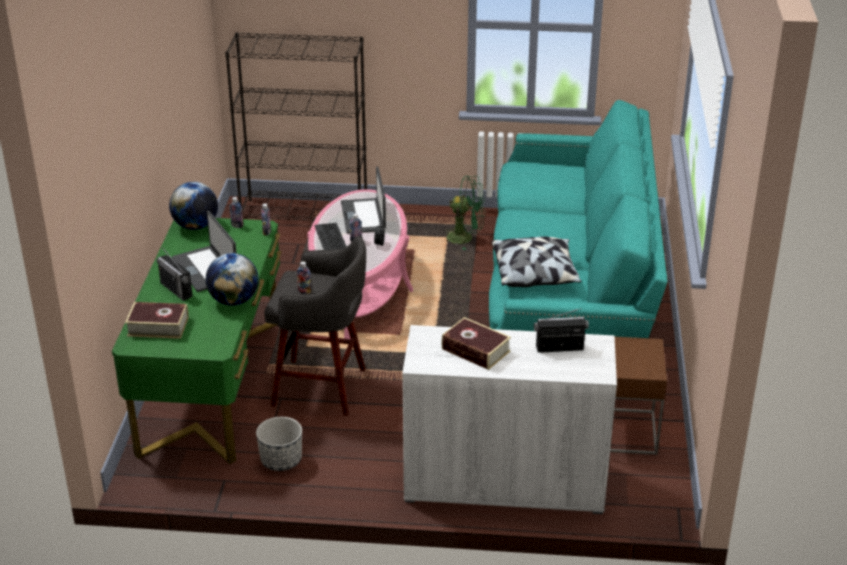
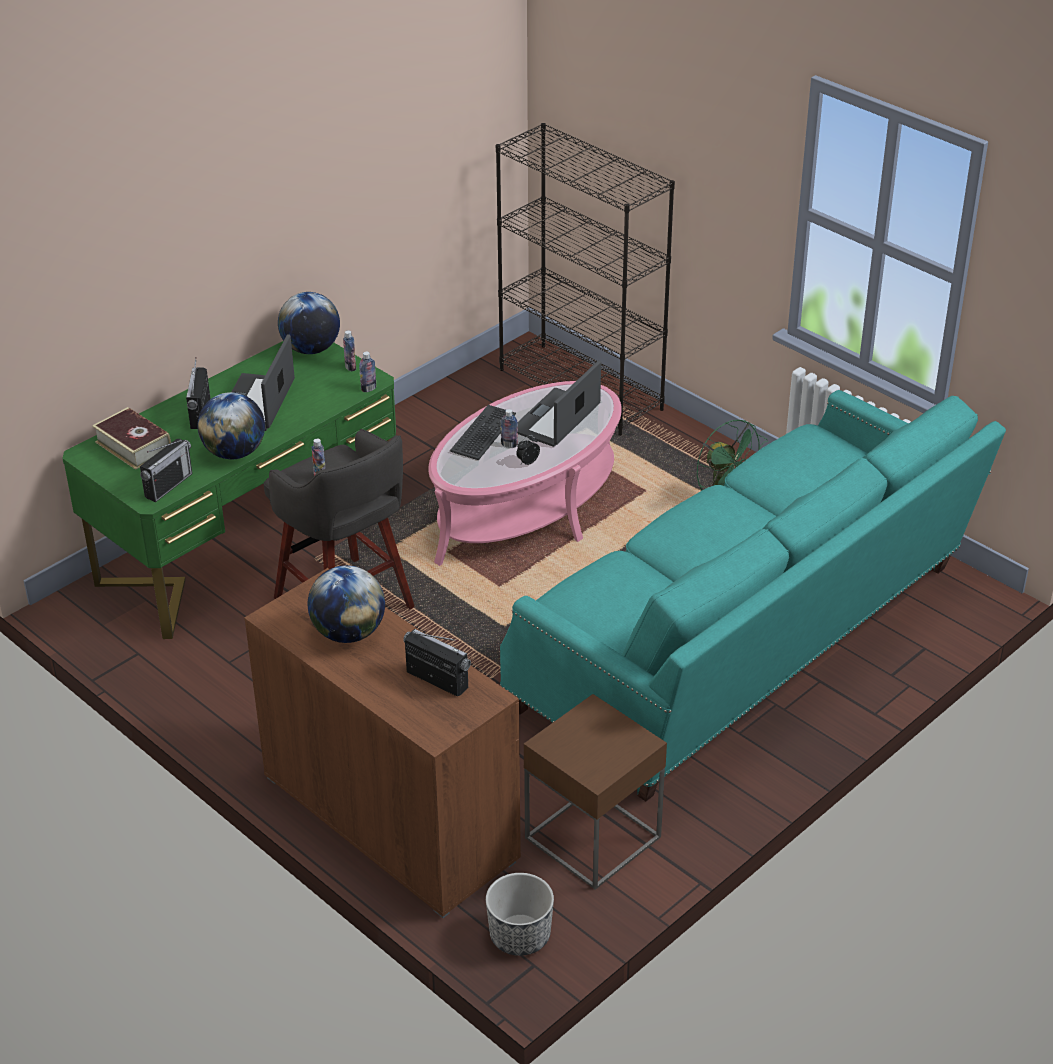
camera: 40 degrees right, 5 degrees up
(218, 337) = (168, 485): none -> radio
(281, 460) = (211, 663): planter -> planter (519, 936)
(475, 350) = (348, 633): book -> globe
(504, 482) = (390, 818): white cabinet -> brown cabinet
(535, 274) = (632, 583): pillow -> none

